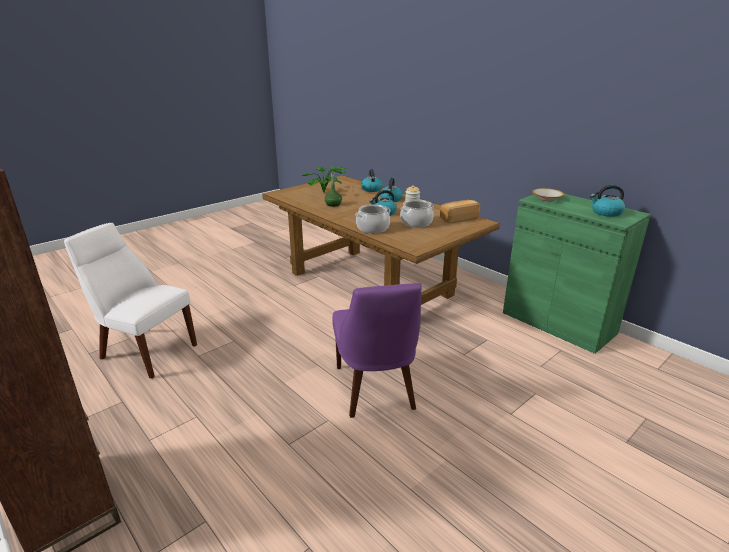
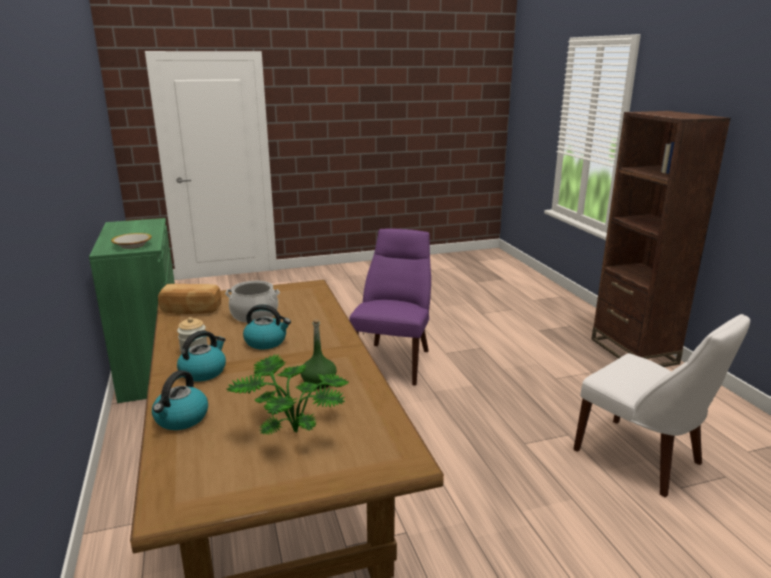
camera: 155 degrees left, 5 degrees down
(372, 228) = (321, 318): cooking pot -> none
(606, 213) = (136, 227): kettle -> none

